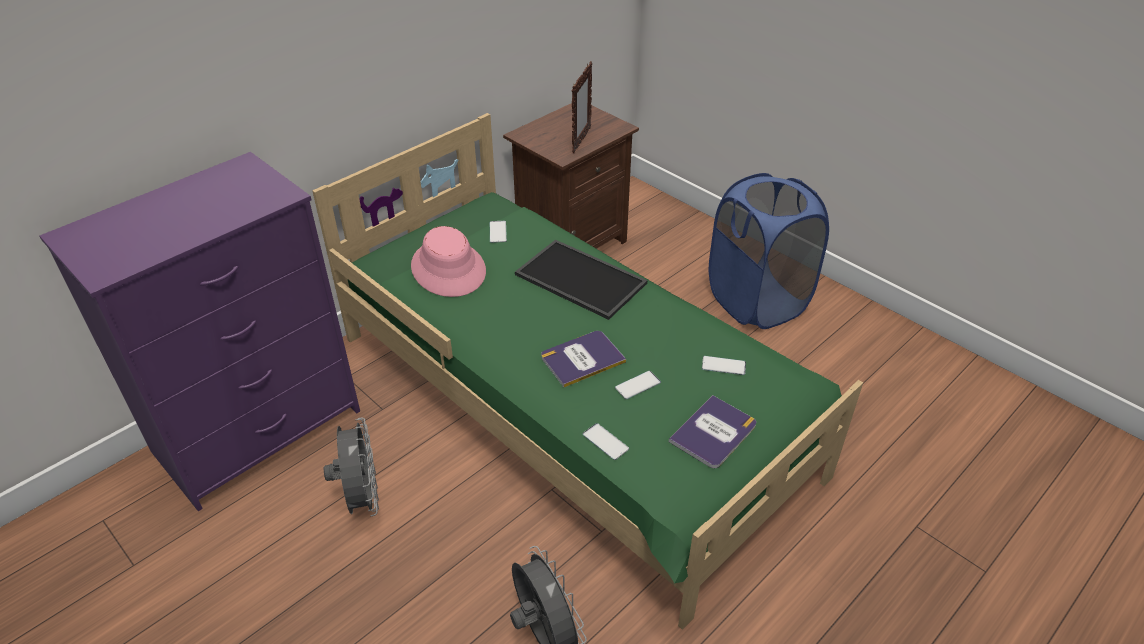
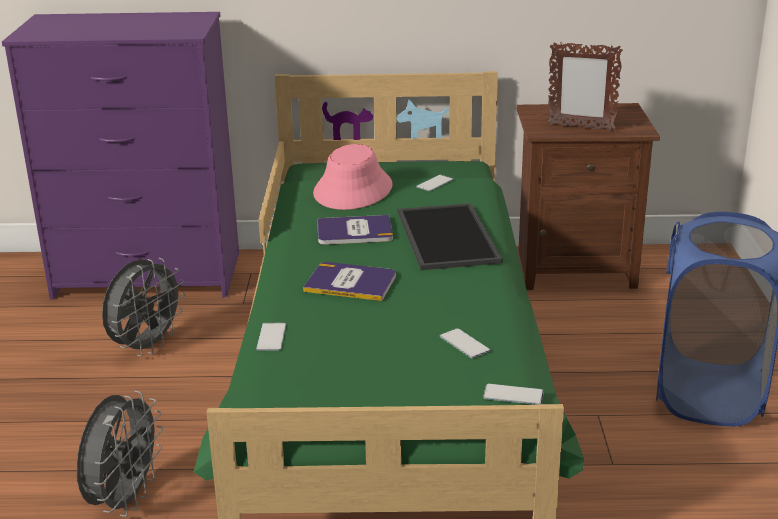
camera: 45 degrees right, 15 degrees down
(581, 141) = (580, 127): picture frame -> picture frame turned 45 degrees clockwise
(637, 385) = (363, 318): phone -> phone (513, 395)
(713, 433) = (367, 378): book -> book (354, 231)

